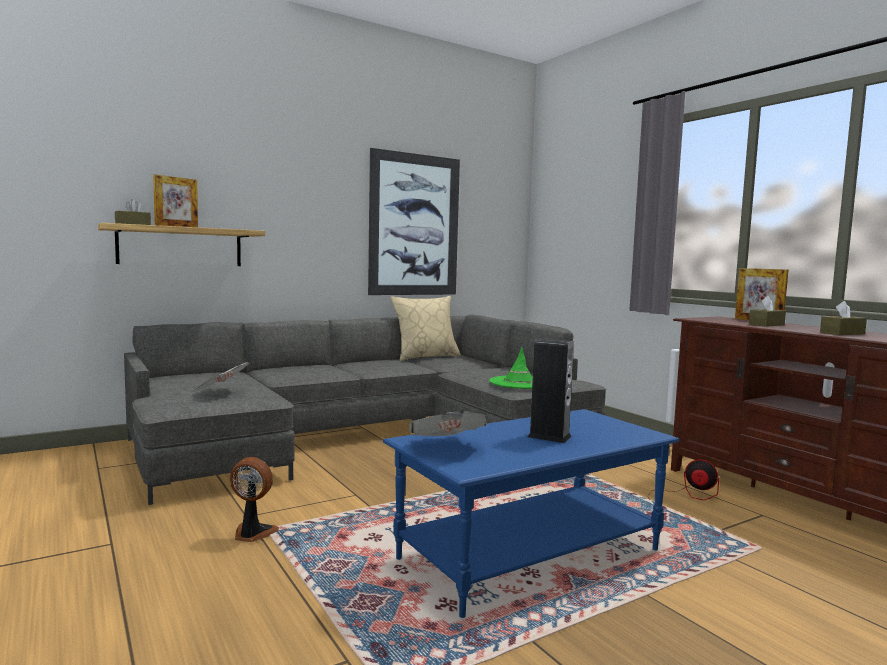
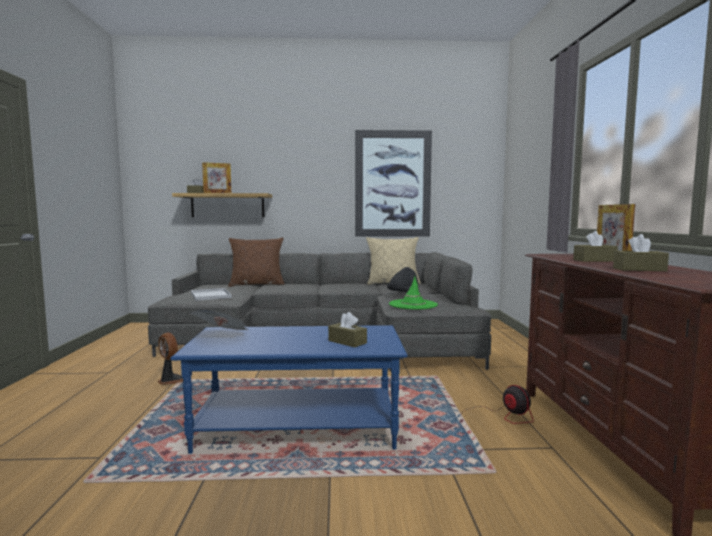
camera: 30 degrees right, 0 degrees up
(220, 393) = (210, 295): newspaper -> white tray
(246, 370) = (257, 284): none -> brown pillow
(478, 372) = (403, 295): none -> black hat
(549, 436) = (306, 339): speaker -> none
(598, 433) = (347, 342): none -> brown tissue box

